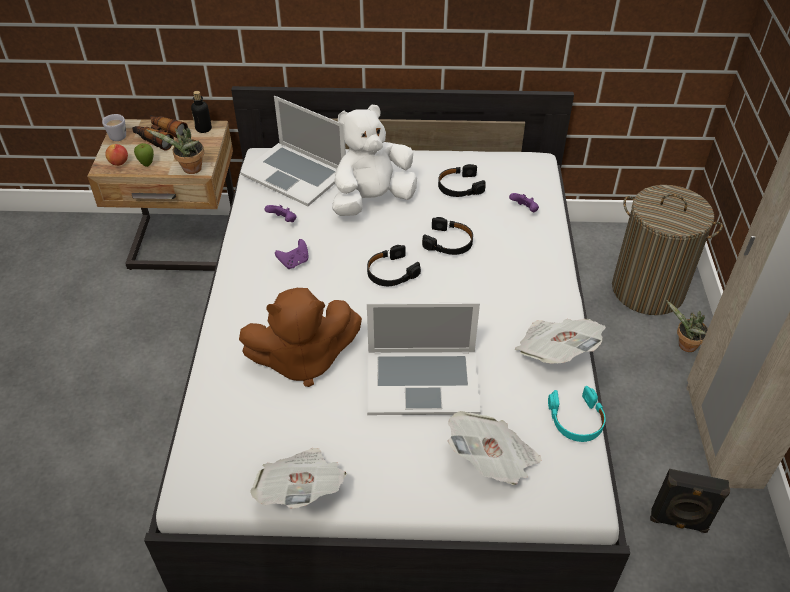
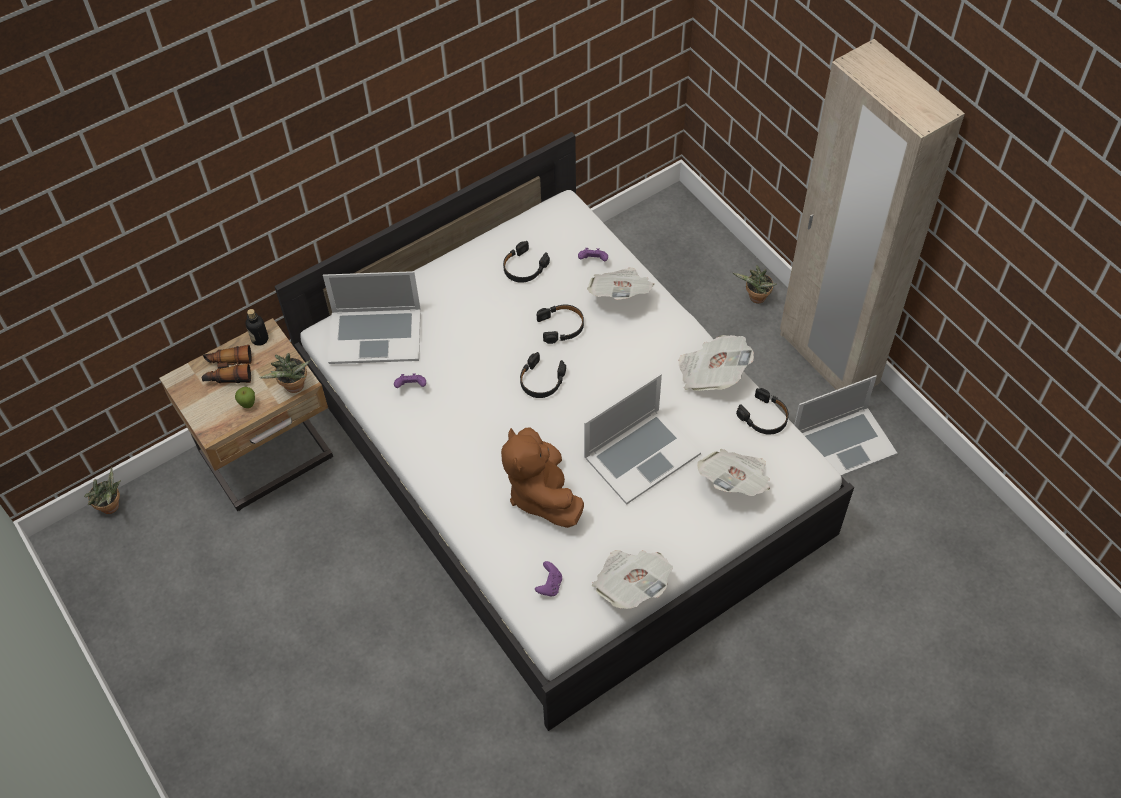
camera: 35 degrees left, 10 degrees up
(58, 221) = (112, 507): none -> potted plant
(115, 135) = (183, 393): white mug -> none
(119, 163) = (220, 419): apple -> none
(294, 262) = (456, 418): purple game controller -> purple game controller (549, 585)
(303, 360) = (541, 494): brown plush toy -> brown plush toy turned 120 degrees clockwise
(372, 200) = (465, 322): white plush toy -> none
(525, 245) = (620, 294): none -> newspaper
(576, 420) = (764, 417): turquoise headphones -> black headphones
(648, 289) = (695, 263): laundry basket -> none
(678, 522) = (843, 444): black speaker -> laptop

